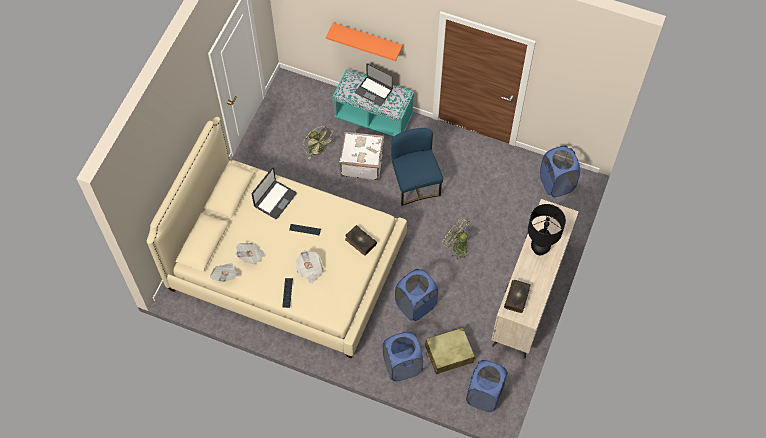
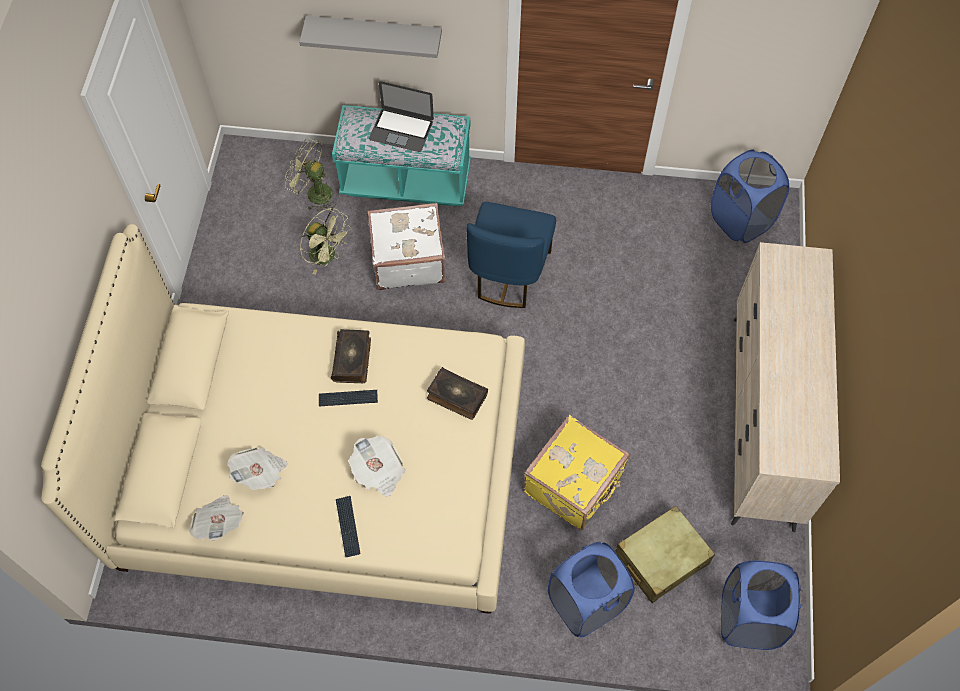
camera: 15 degrees left, 0 degrees up
(275, 200) = (277, 357): laptop -> none
(367, 39) = (375, 34): orange shelf -> grey shelf
(415, 183) = (508, 273): blue chair -> blue chair turned 135 degrees counterclockwise
(415, 305) = (575, 484): blue laundry basket -> yellow suitcase
(457, 246) = (613, 363): green fan -> green fan (313, 193)
(517, 298) = (784, 431): book -> book (352, 359)
(539, 249) = (790, 331): black table lamp -> none

